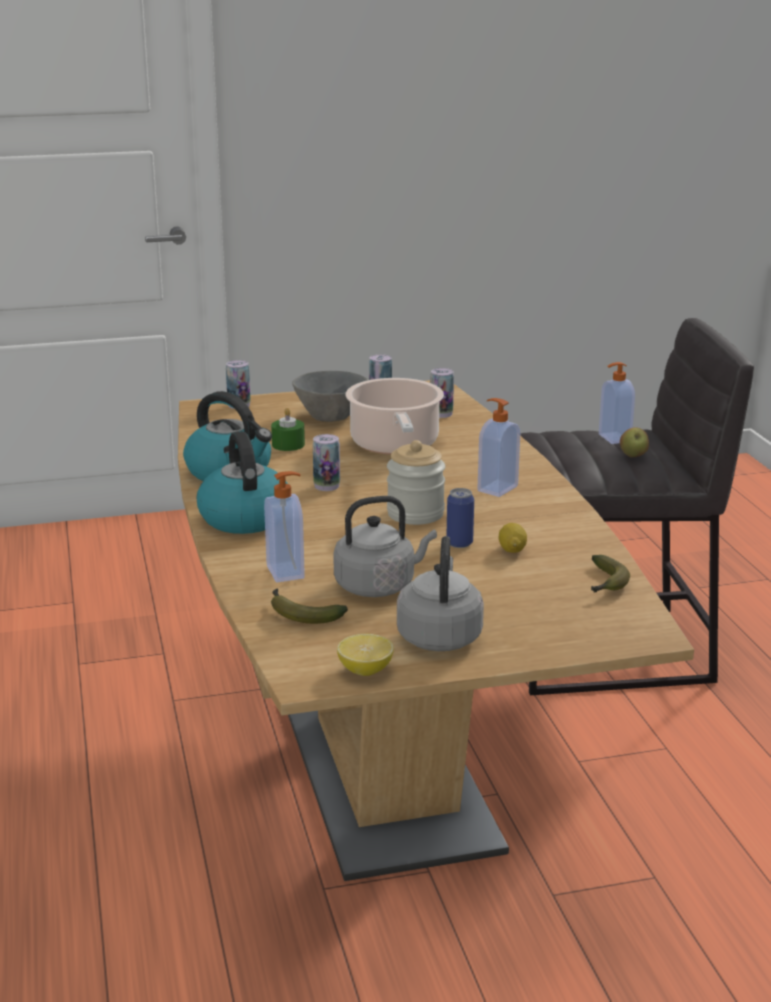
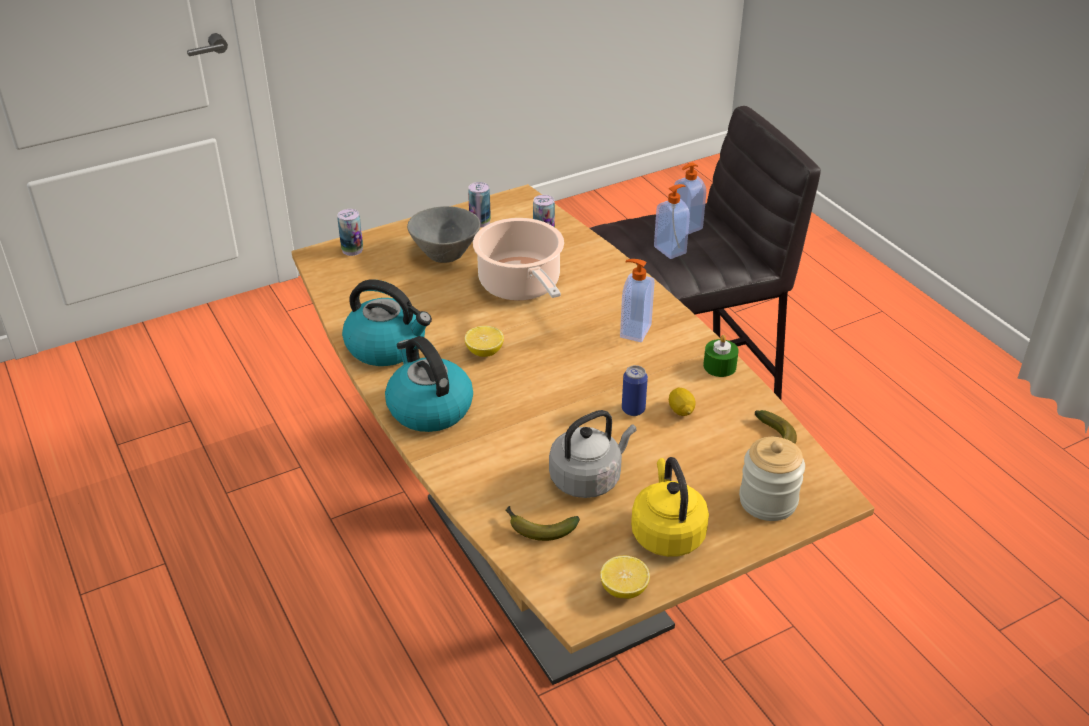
camera: 15 degrees left, 15 degrees up
(287, 572) = (500, 475): soap dispenser -> soap dispenser (670, 250)
(288, 444) = (424, 300): green candle -> green candle (719, 366)
(326, 486) = (484, 352): can -> lemon
(415, 514) = (579, 377): jar -> jar (768, 501)
(440, 635) = (666, 532): grey kettle -> yellow kettle
(633, 456) = (711, 247): apple -> none

